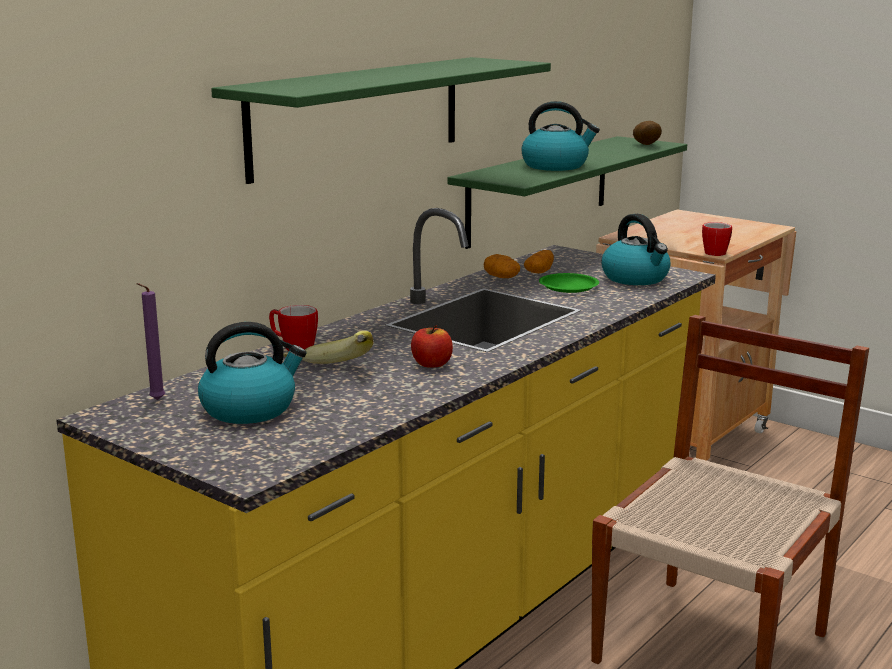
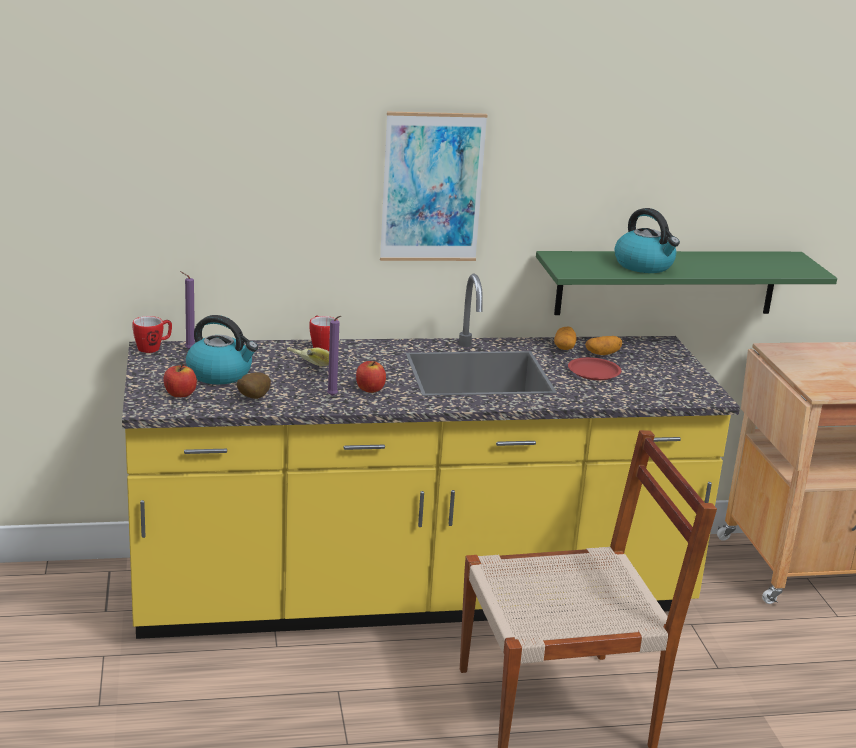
camera: 40 degrees right, 5 degrees up
(252, 445) = (180, 394): none -> apple
(358, 116) = (432, 187): green shelf -> picture
(414, 383) = (333, 396): none -> purple candle
(569, 286) = (594, 372): green plate -> red plate
(636, 278) = (663, 385): kettle -> none
(645, 145) = (790, 268): potato -> potato (252, 398)
(715, 252) = (820, 391): mug -> mug (153, 348)

